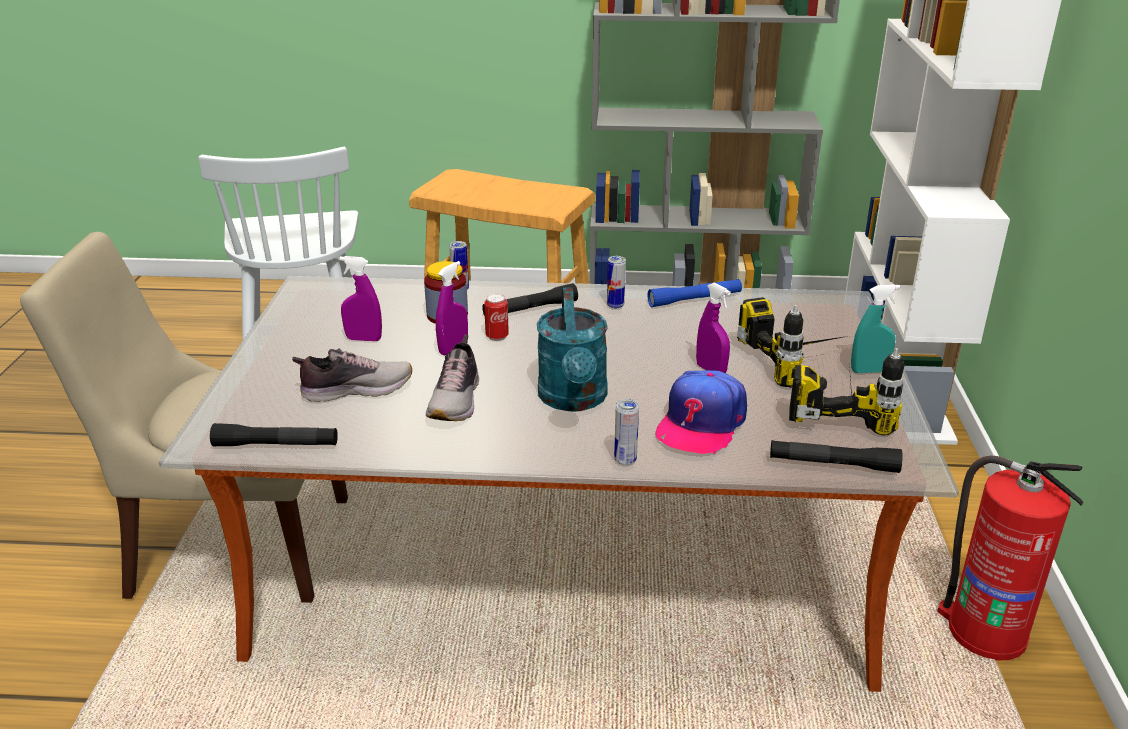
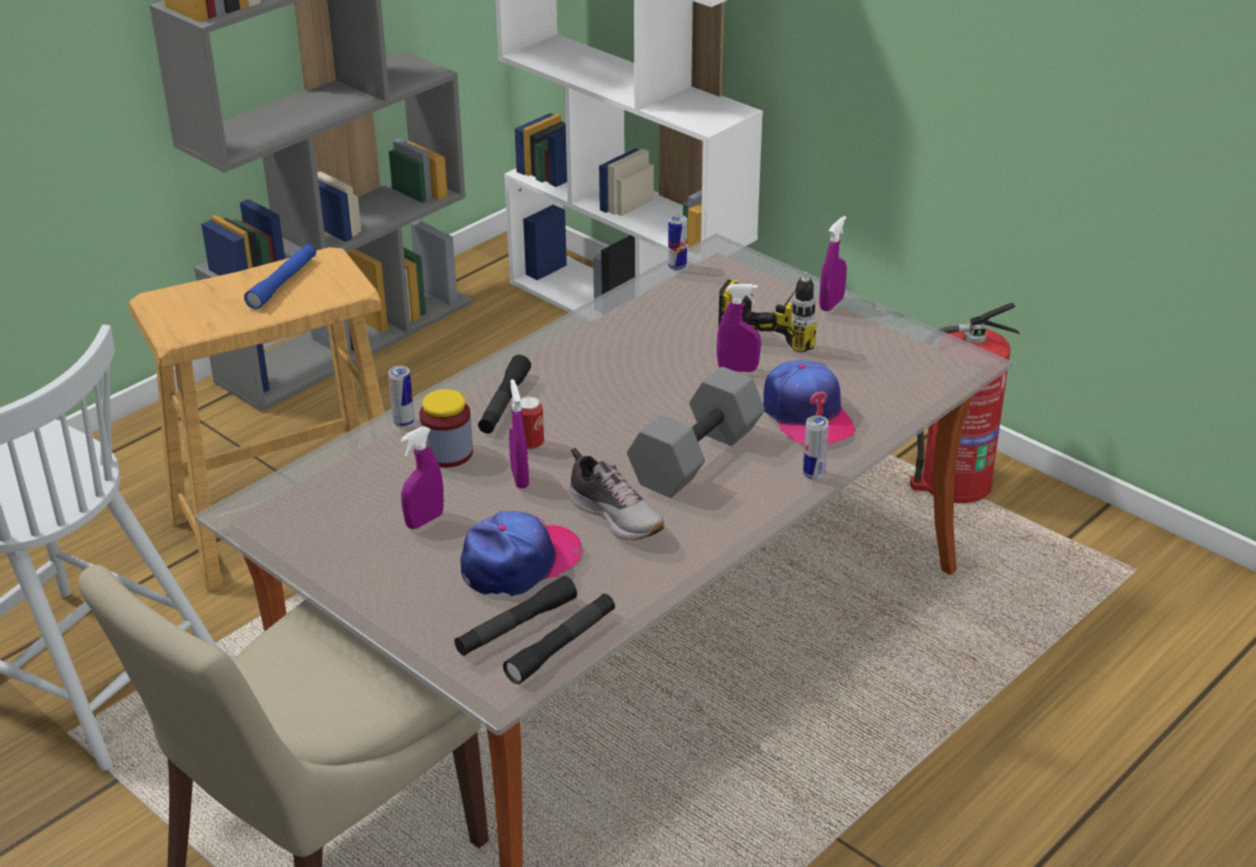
camera: 50 degrees left, 5 degrees up
(356, 389) = (520, 563): shoe -> cap
(574, 400) = (695, 455): turquoise watering can -> grey dumbbell
(615, 306) = (564, 357): can -> can (677, 267)
(694, 299) = (613, 315): blue flashlight -> blue flashlight (283, 283)
(833, 464) = (927, 389): black flashlight -> black flashlight (516, 626)
(840, 407) = (863, 344): power drill -> none
(869, 371) = (831, 304): turquoise spray bottle -> purple spray bottle

